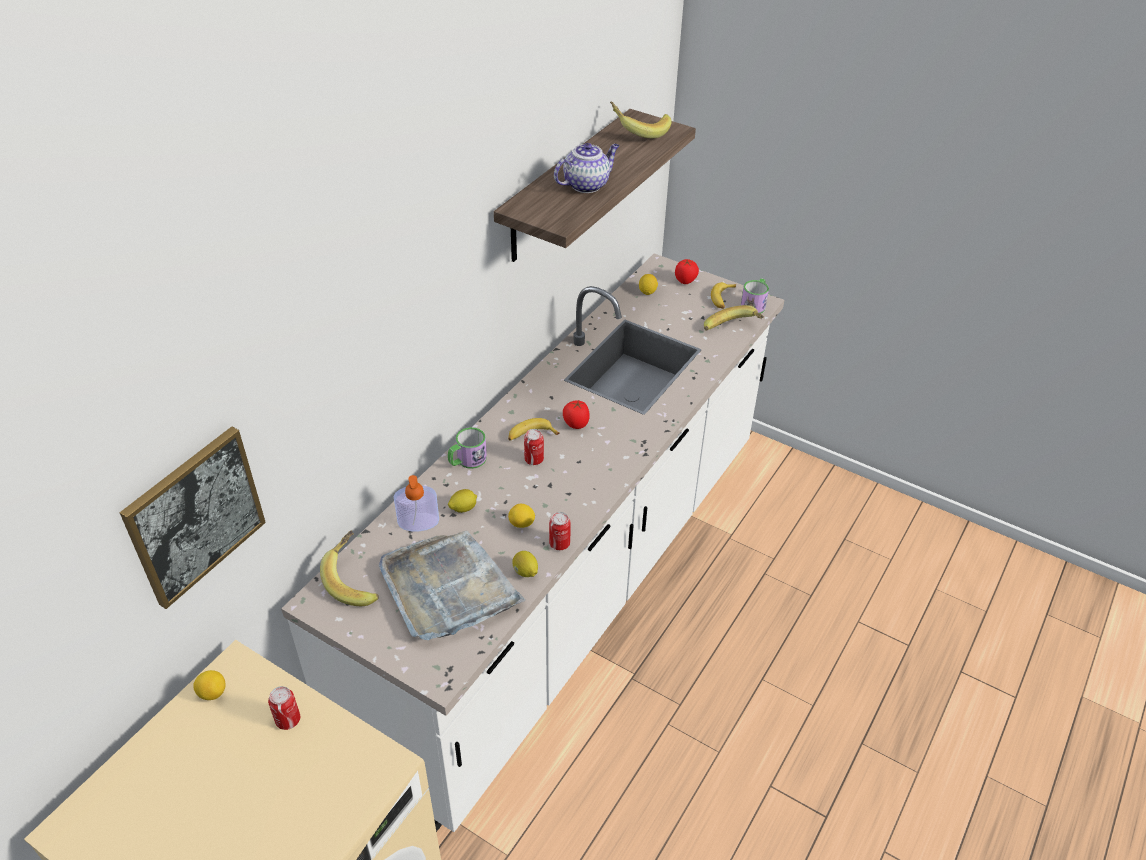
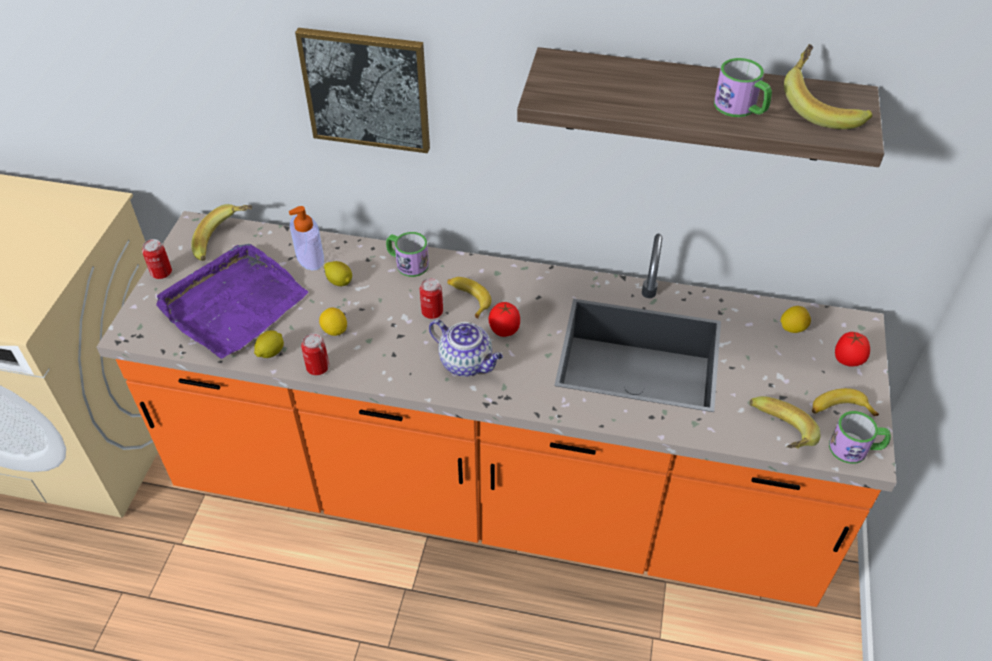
camera: 70 degrees right, 5 degrees up
(195, 515) = (101, 64): picture -> picture (366, 90)
(212, 693) = (76, 201): lemon -> none
(288, 720) = (55, 250): can -> can (161, 273)
(448, 589) = (233, 304): grey tray -> purple tray
(570, 590) = (496, 495): white counter -> orange counter
(586, 184) = (646, 95): teapot -> teapot (467, 363)
(623, 156) = (741, 108): none -> mug

